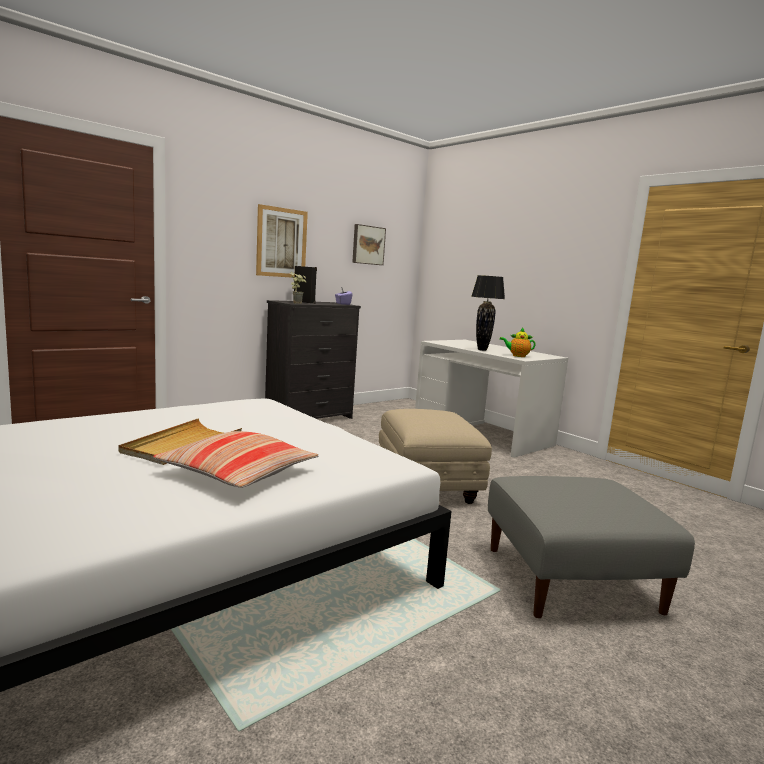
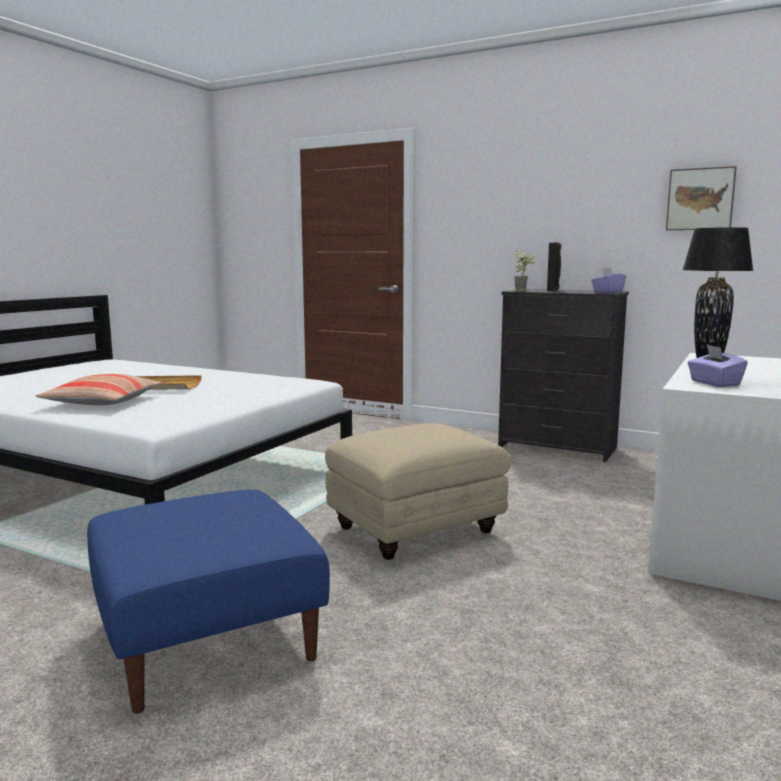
camera: 70 degrees right, 0 degrees up
(281, 242) = (544, 215): picture -> none
(517, 356) = (714, 383): teapot -> purple tissue box
(571, 578) = (208, 638): grey ottoman -> blue ottoman

